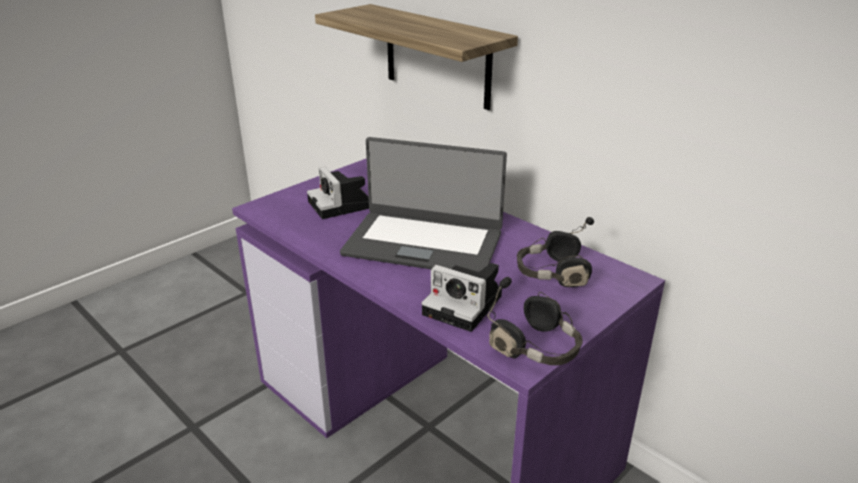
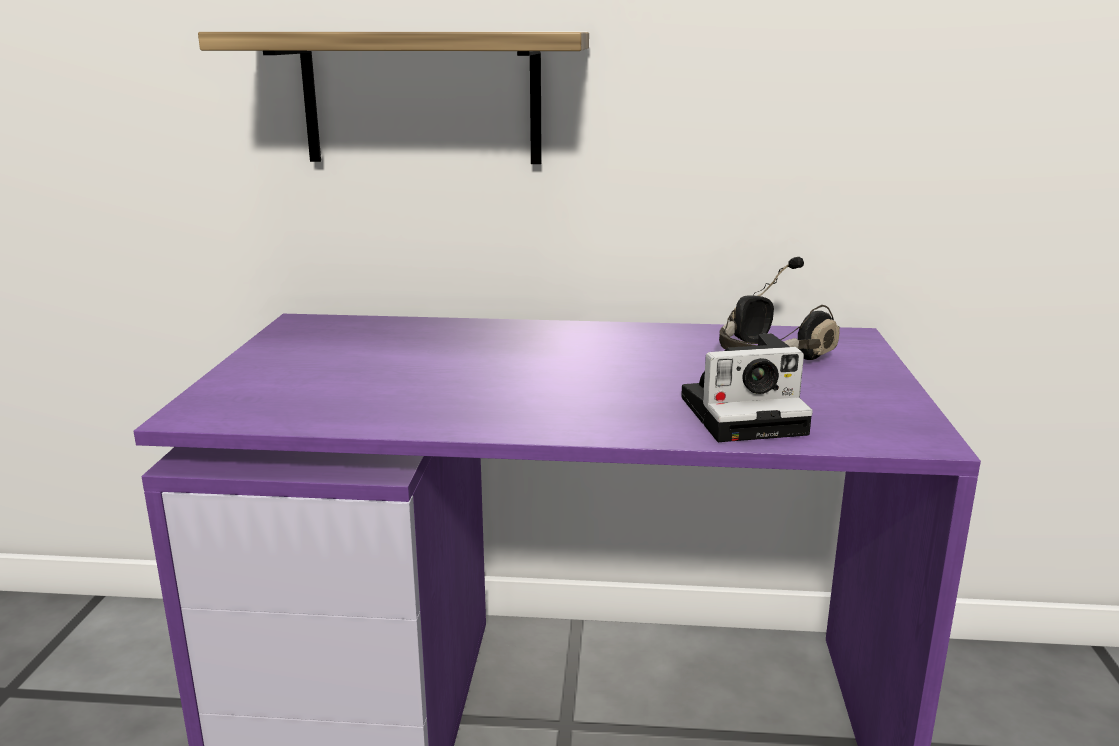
camera: 40 degrees left, 10 degrees down
(342, 205) = (348, 372): camera -> none
(424, 242) = (558, 375): laptop -> none
(537, 348) = (905, 422): black headphones -> none

